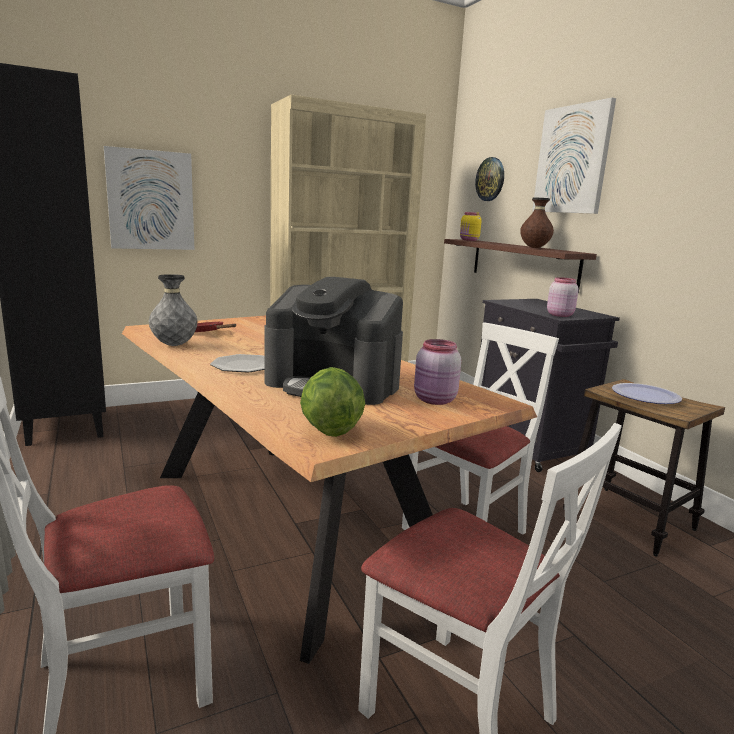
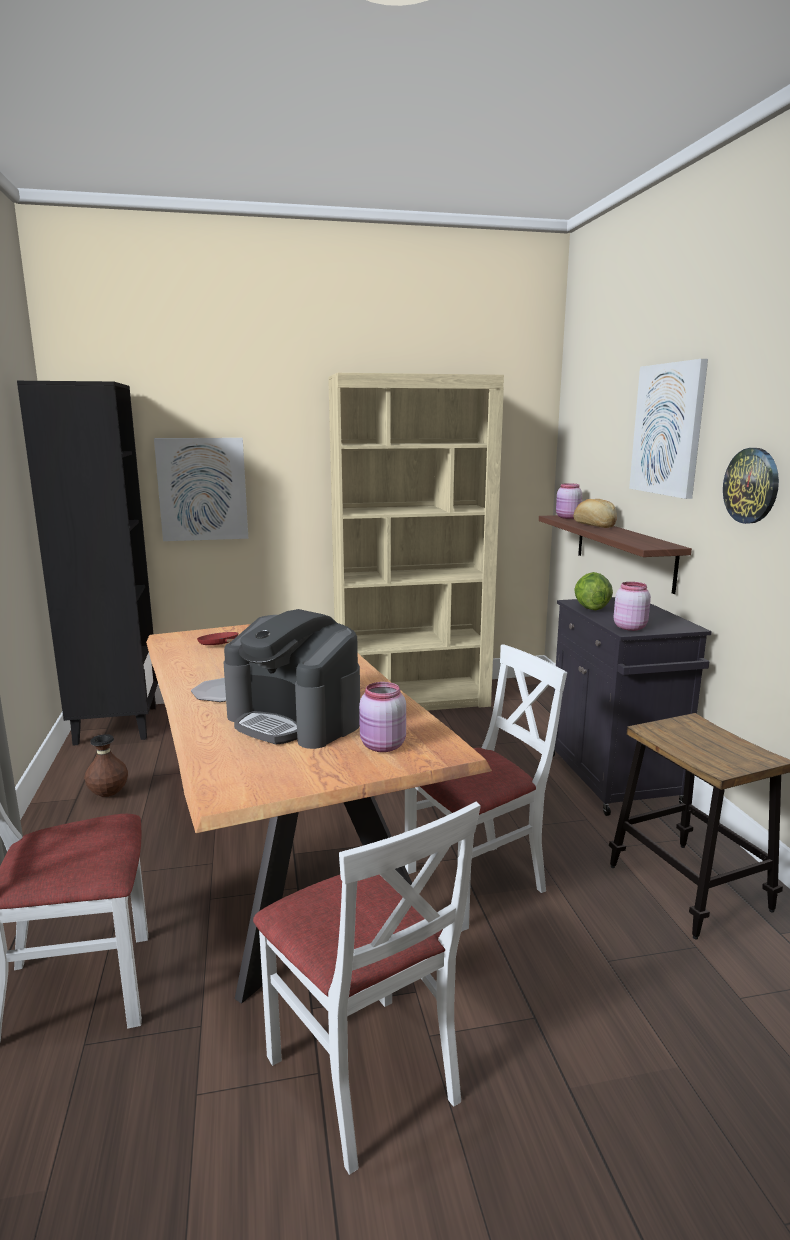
camera: 15 degrees right, 0 degrees up
(174, 345) = (177, 662): grey vase -> none
(329, 429) = (245, 777): lettuce -> lettuce (590, 608)
(469, 240) = (567, 517): yellow jar -> pink jar
(490, 179) = (593, 443): wall clock -> wall clock (751, 485)
(499, 243) = (594, 525): none -> bread
(534, 248) = (624, 536): brown vase -> brown vase (108, 794)
(645, 395) = (700, 739): plate -> none

